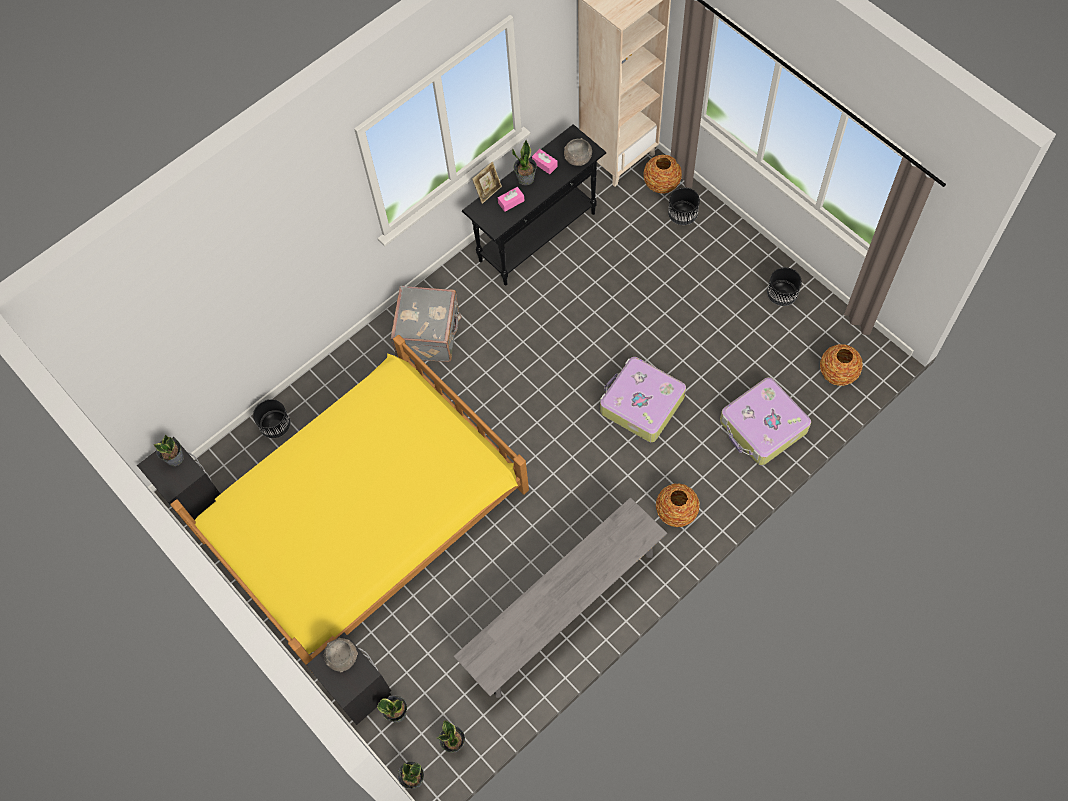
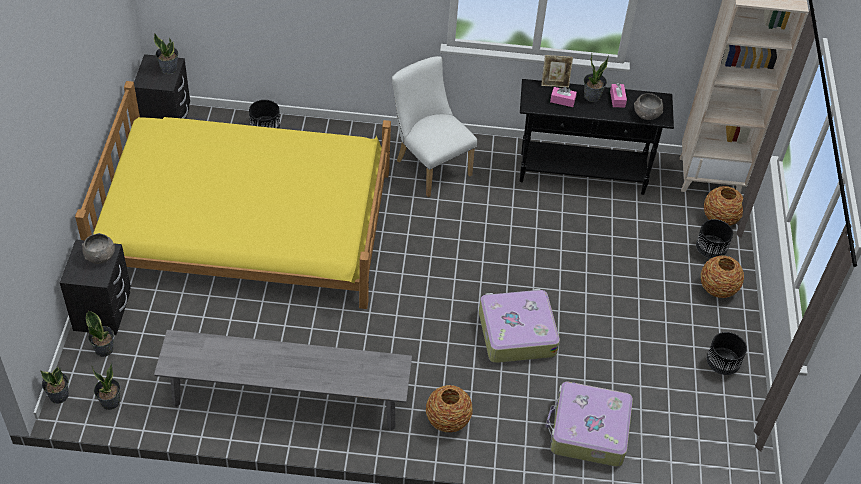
camera: 40 degrees right, 15 degrees down
(429, 334) = (429, 165): grey suitcase -> white chair
(838, 373) = (698, 454): vase -> vase (718, 289)

